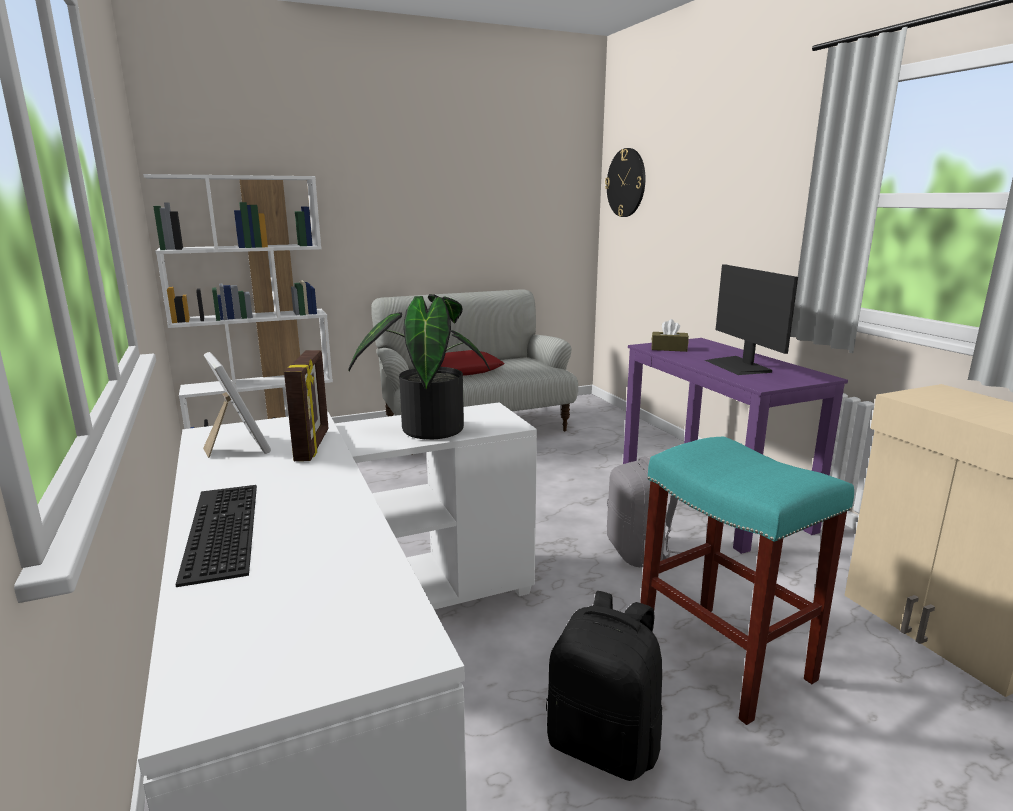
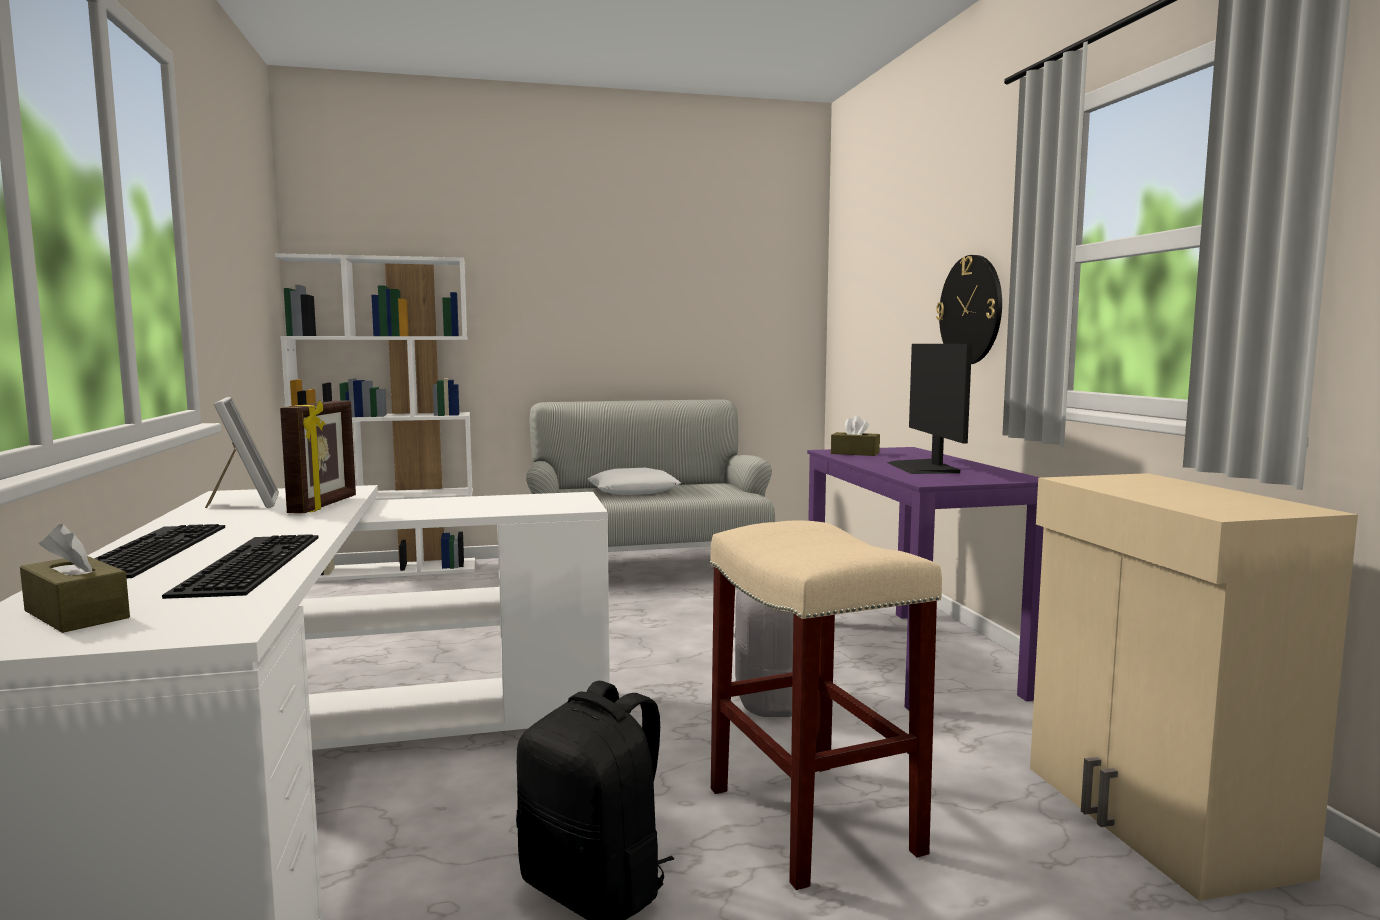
camera: 10 degrees right, 10 degrees down
(254, 641) = (76, 614): none -> brown tissue box
(333, 543) = (247, 563): none -> keyboard
(427, 428) = (481, 506): potted plant -> none
(465, 370) = (634, 490): red pillow -> white pillow
(626, 183) = (850, 269): wall clock -> wall clock (971, 310)
(726, 660) = (815, 821): turquoise stool -> beige stool

